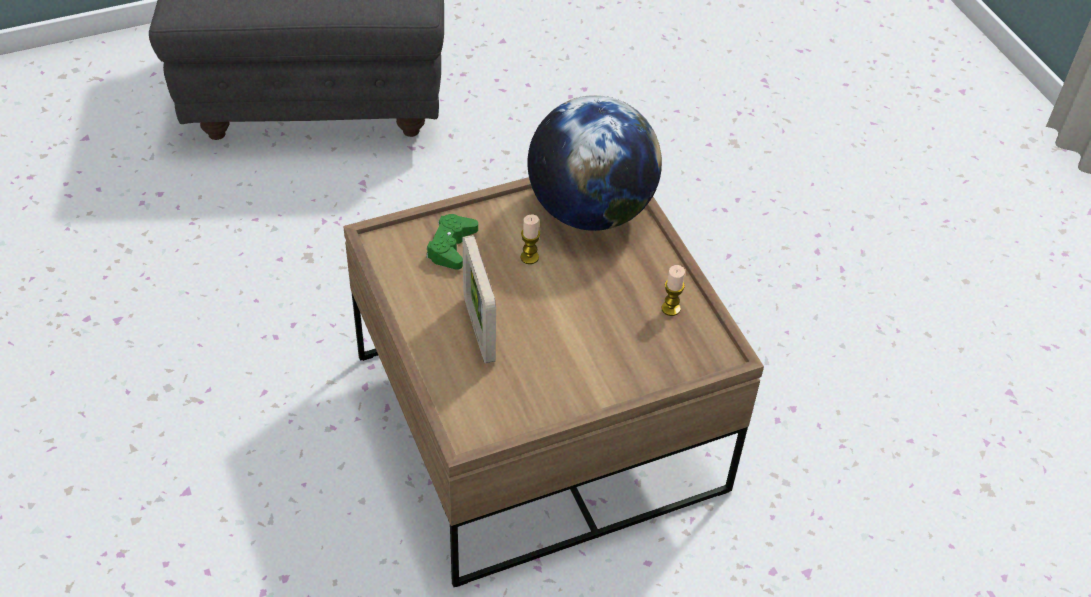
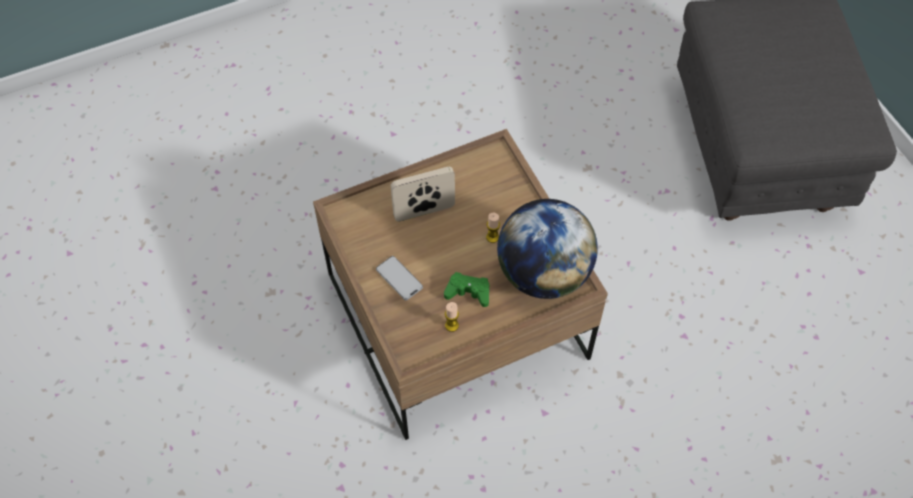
camera: 90 degrees right, 10 degrees up
(451, 246) = (497, 191): green game controller -> green game controller (468, 292)
(594, 363) = (399, 278): none -> phone

